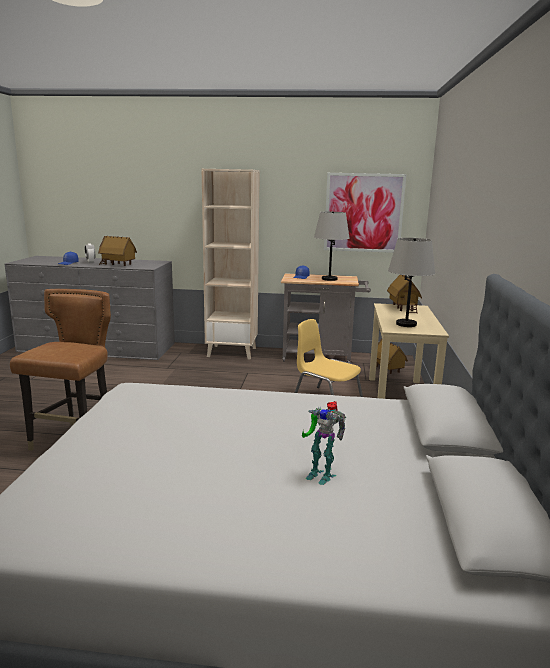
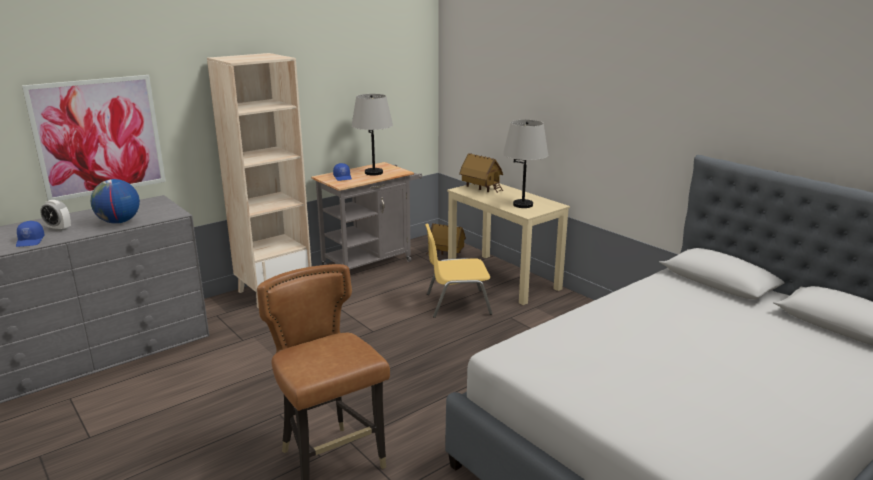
camera: 45 degrees left, 5 degrees up
(118, 265) = (119, 222): toy house -> globe
(320, 474) = (750, 343): toy robot -> none
(363, 213) = (383, 90): picture -> picture (99, 137)

